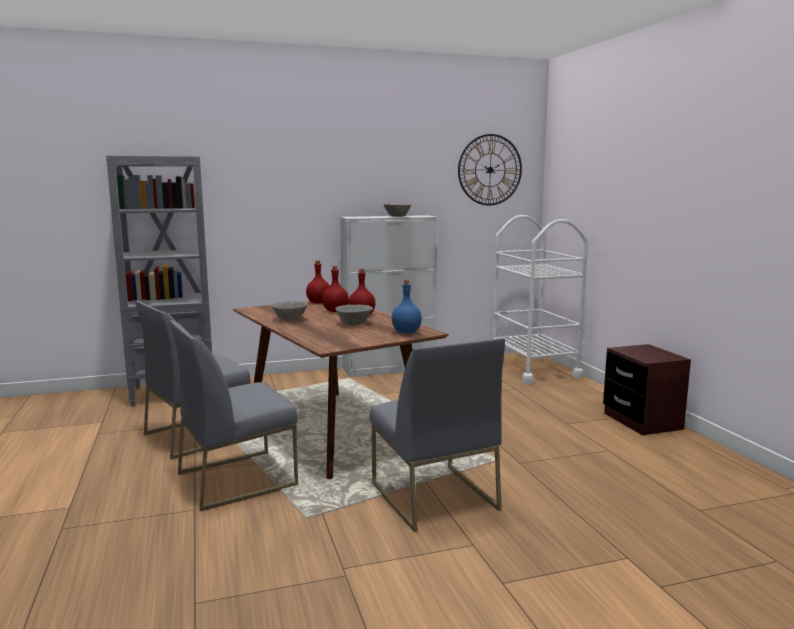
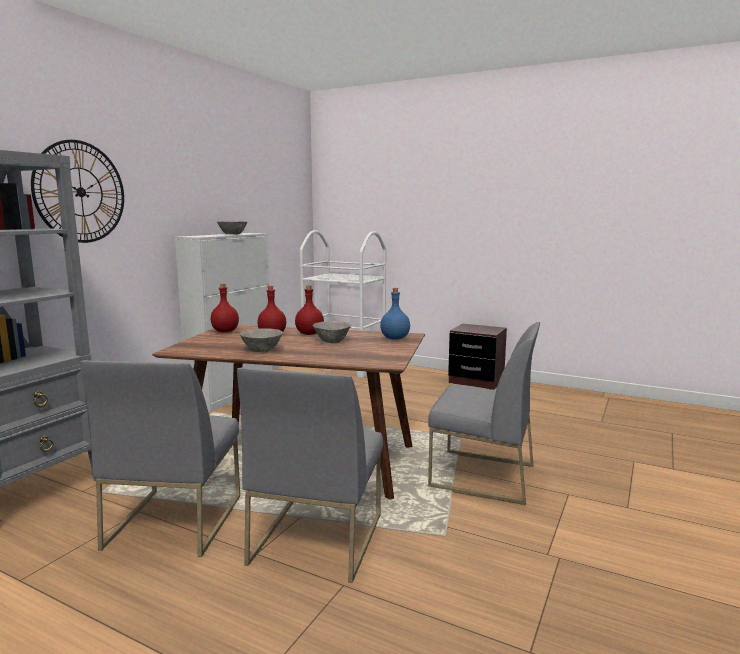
camera: 45 degrees left, 0 degrees up
(490, 170) = (281, 188): wall clock -> wall clock (80, 192)

